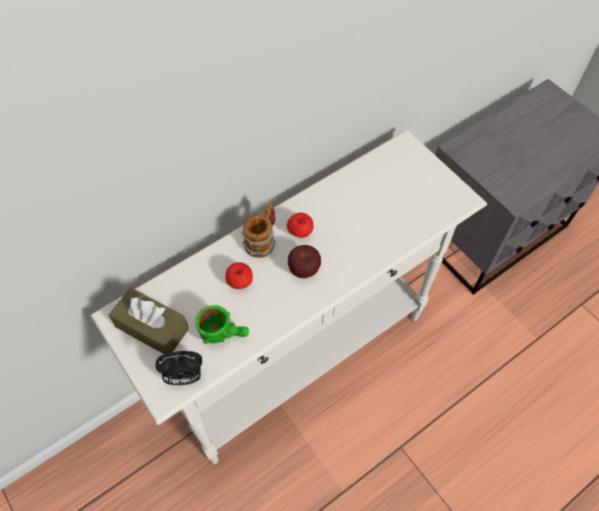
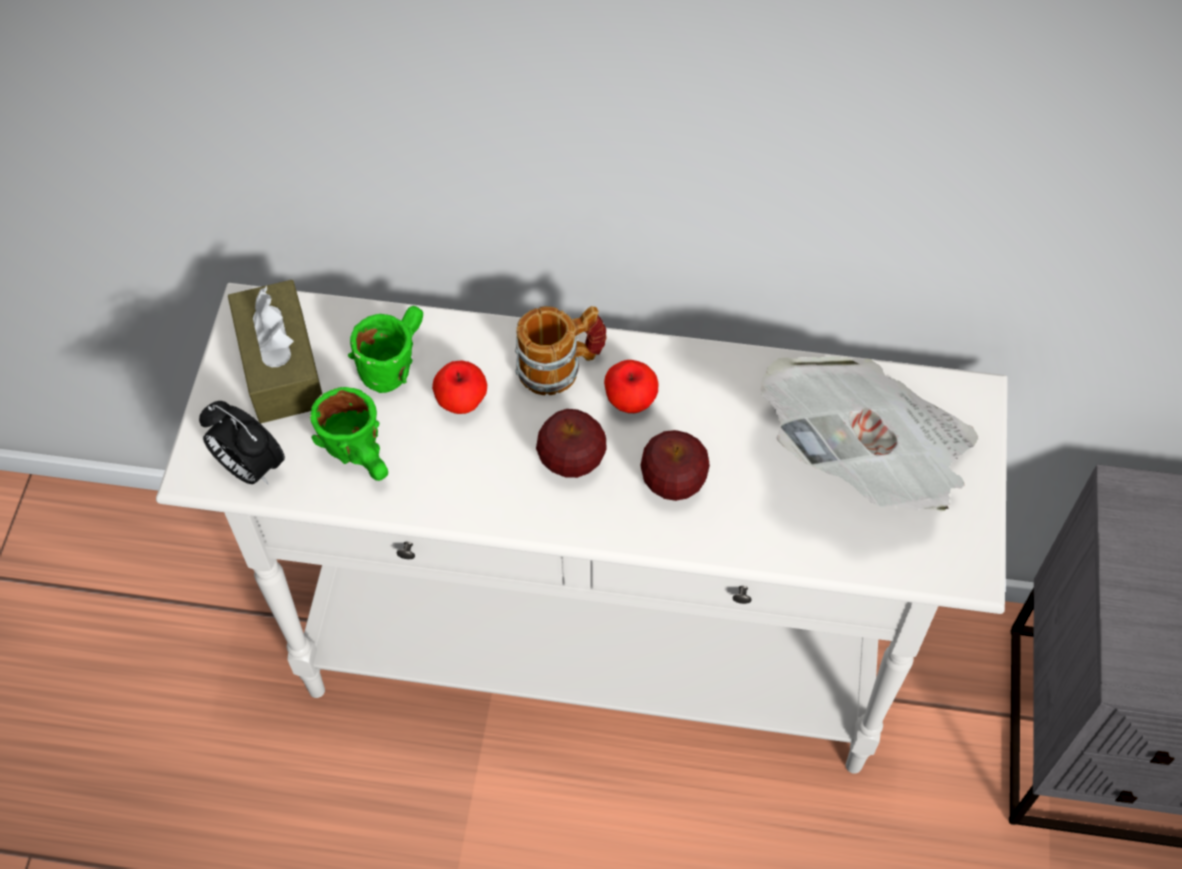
camera: 45 degrees right, 0 degrees up
(195, 288) = (393, 359): none -> green mug
(346, 248) = (673, 483): none -> apple
(397, 189) = (867, 459): none -> newspaper

